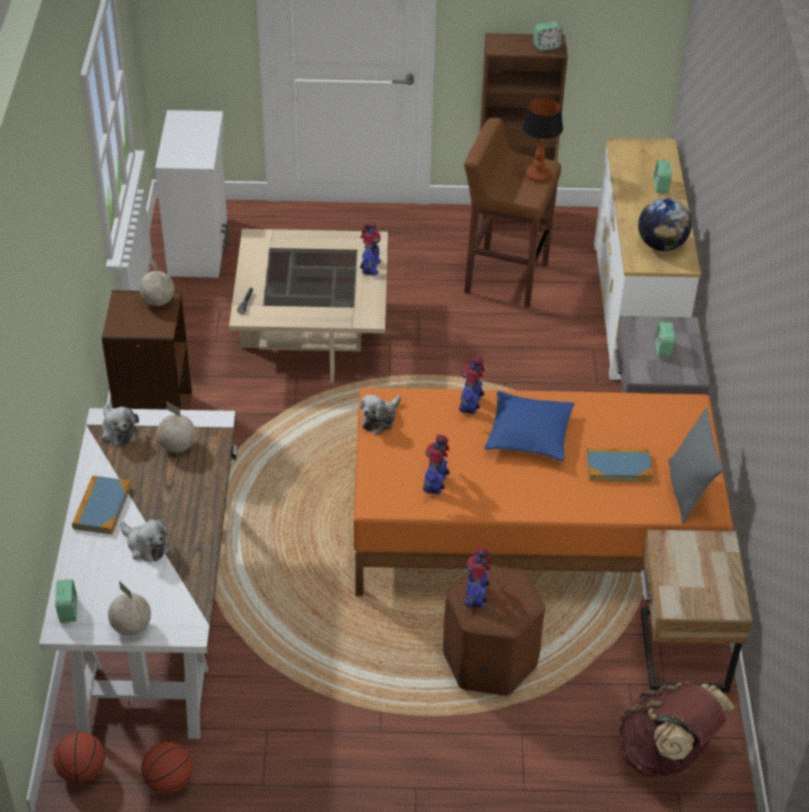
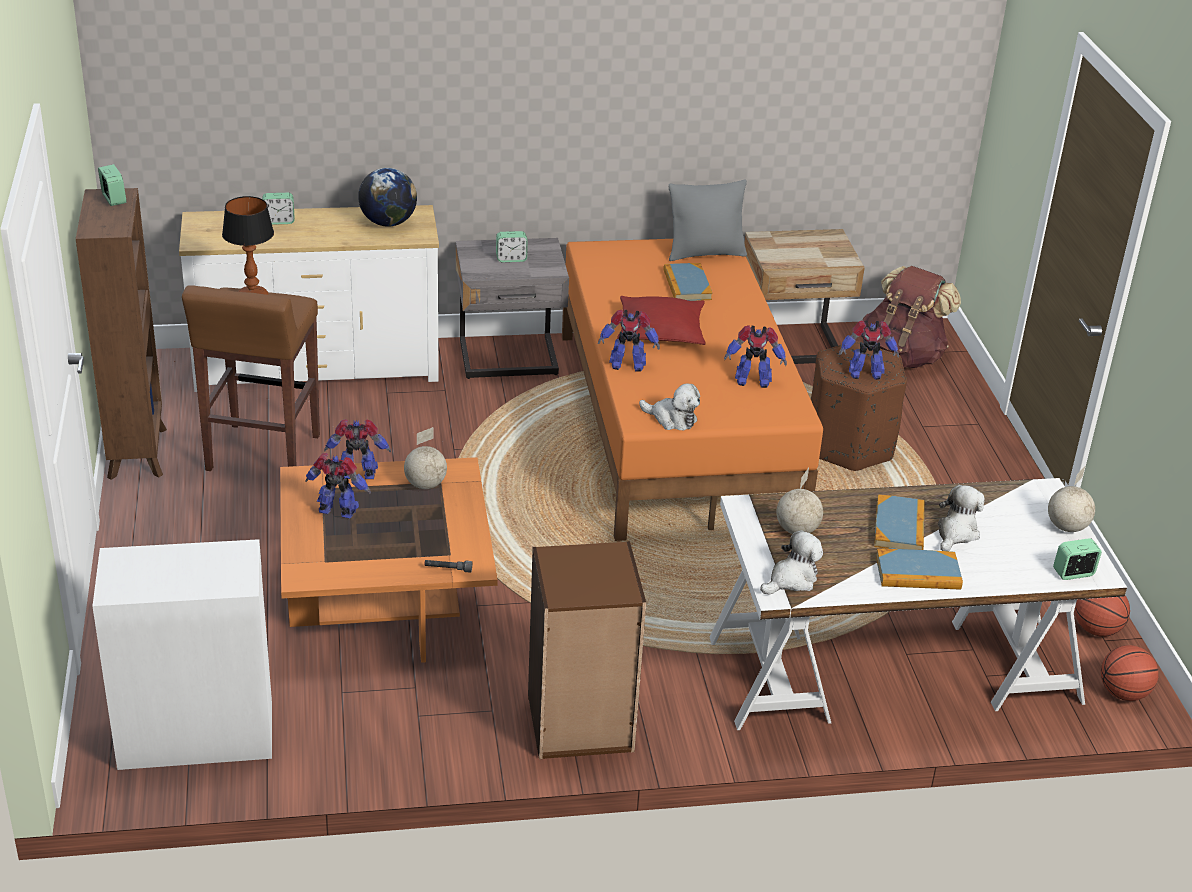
camera: 100 degrees left, 10 degrees down
(158, 301) = (558, 562): globe -> globe (425, 485)
(164, 510) = (899, 527): none -> book
(312, 333) = (387, 600): beige coffee table -> orange coffee table
(326, 255) = (338, 512): none -> toy robot
(529, 434) = (661, 331): blue pillow -> red pillow

